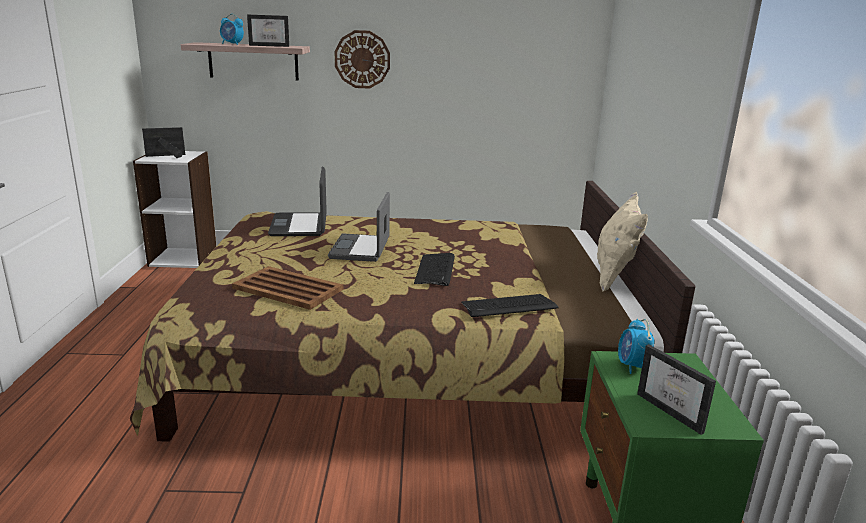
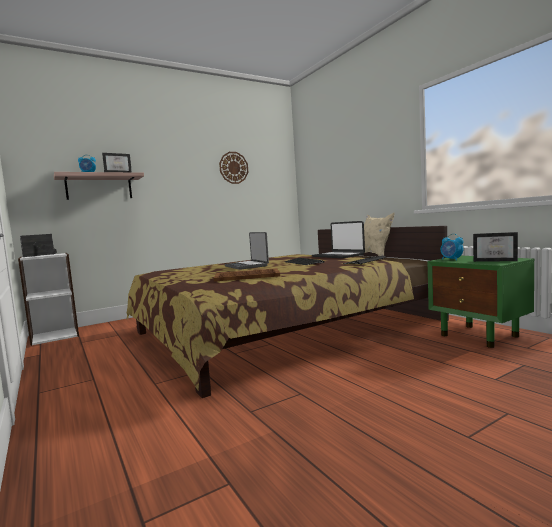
camera: 30 degrees left, 15 degrees down
(300, 226) = (187, 269): laptop -> laptop (338, 256)
(362, 59) = (172, 183): wall clock -> wall clock (233, 167)

